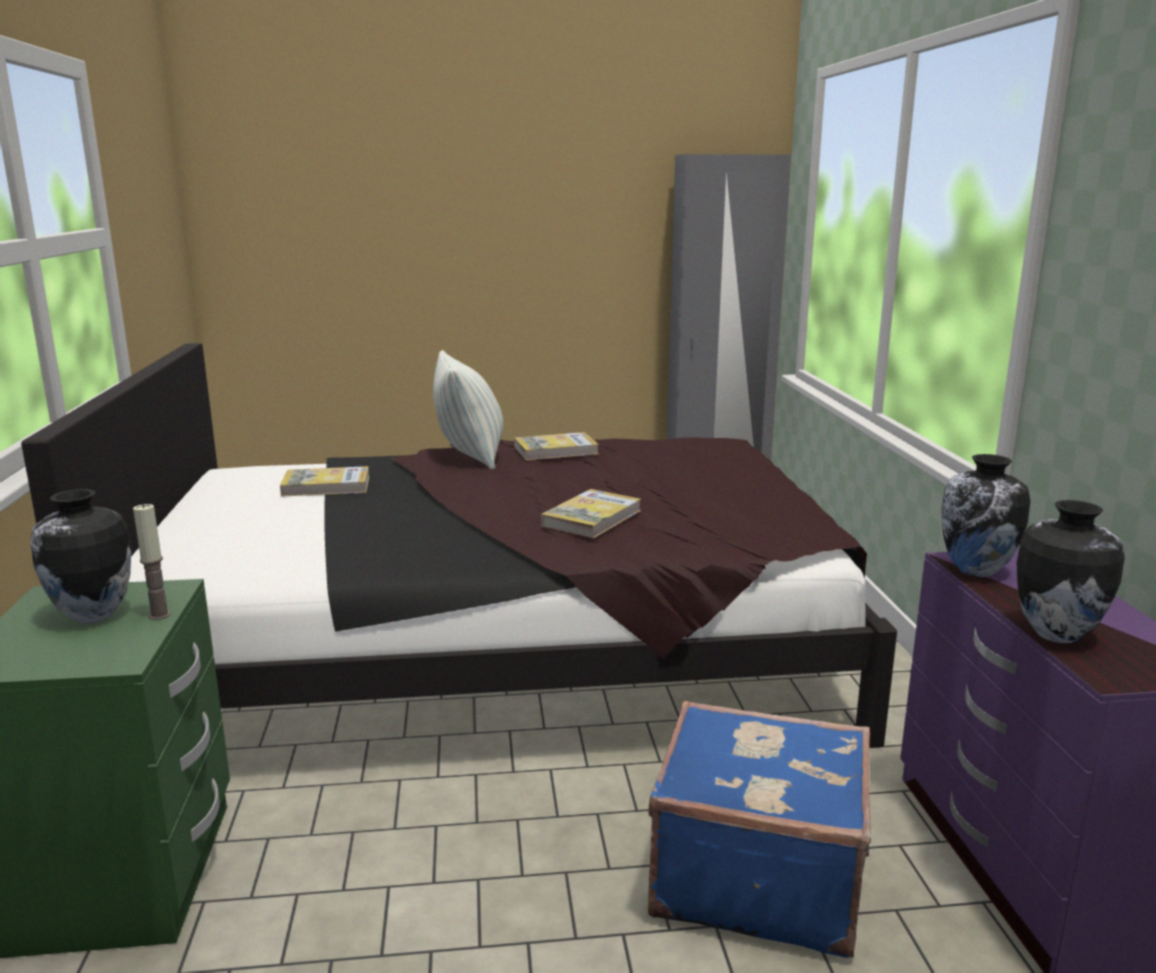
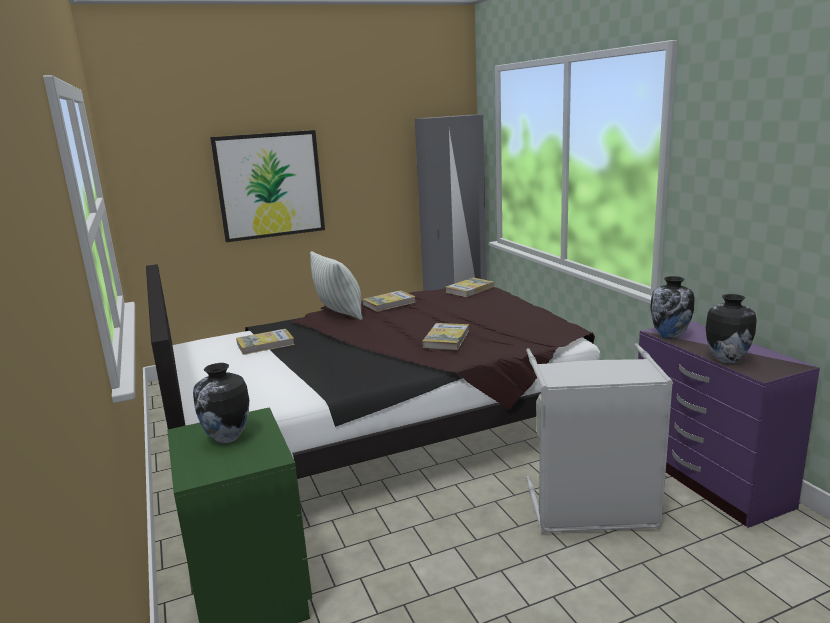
camera: 15 degrees left, 0 degrees up
(160, 615) = (268, 431): candle -> none
(427, 246) = (270, 185): none -> picture
(704, 446) = (469, 289): none -> book
(756, 875) = (592, 512): blue suitcase -> grey laundry basket

